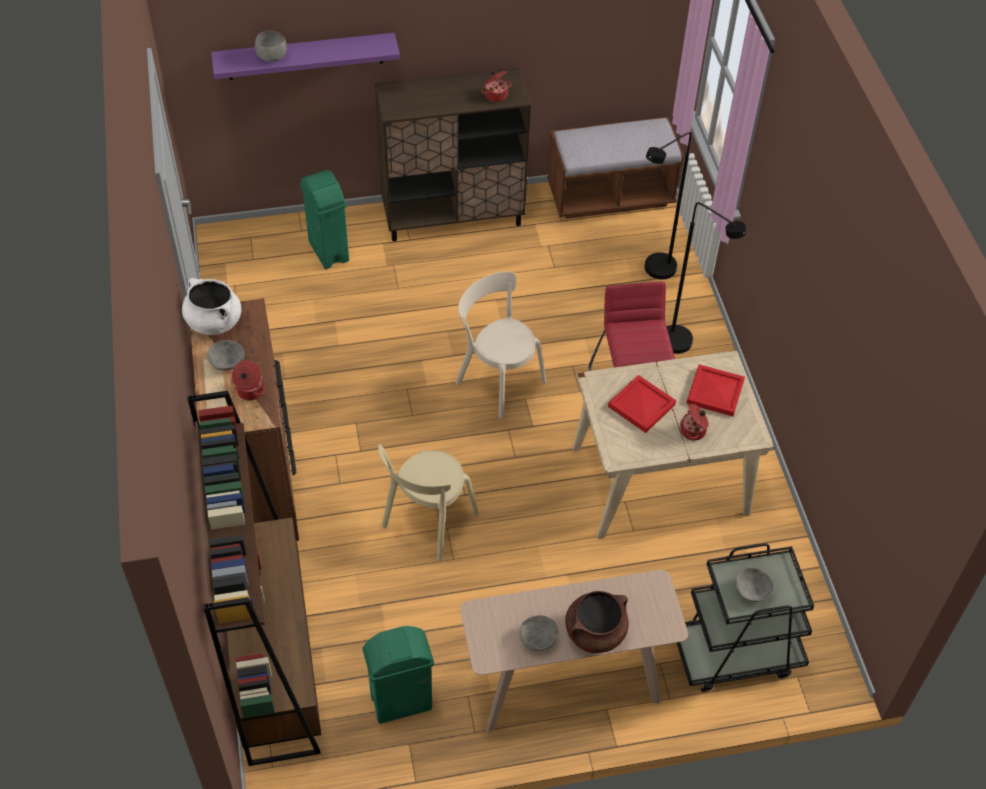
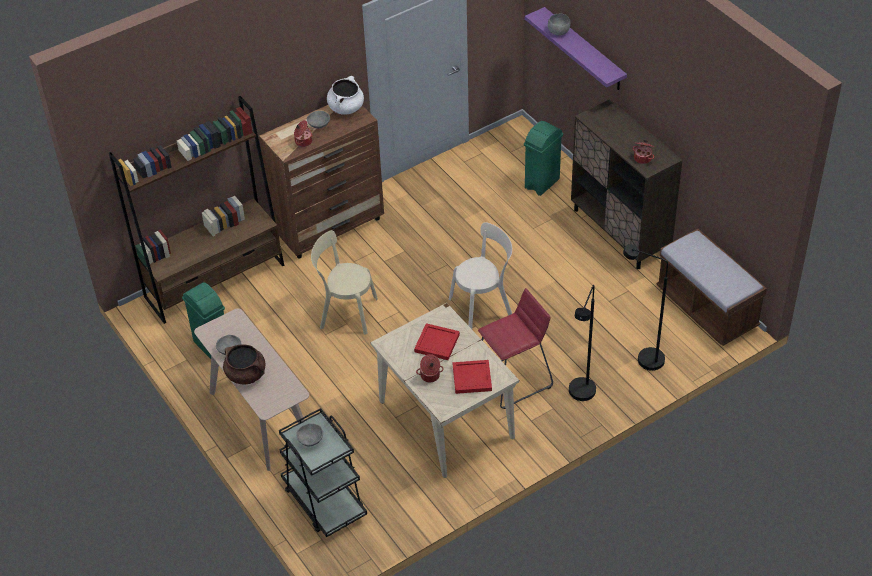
camera: 70 degrees right, 5 degrees down
(498, 380) = (483, 306): beige chair -> beige chair turned 45 degrees clockwise

